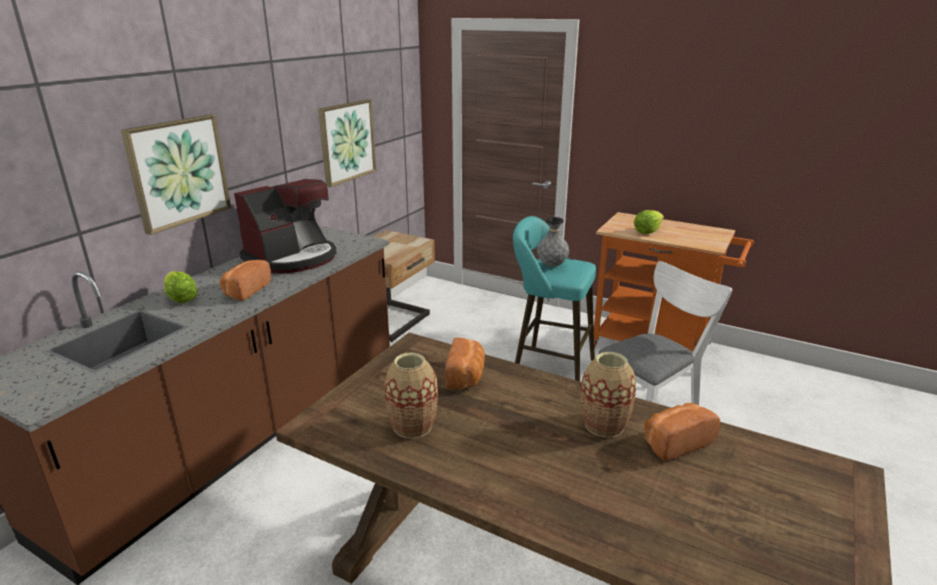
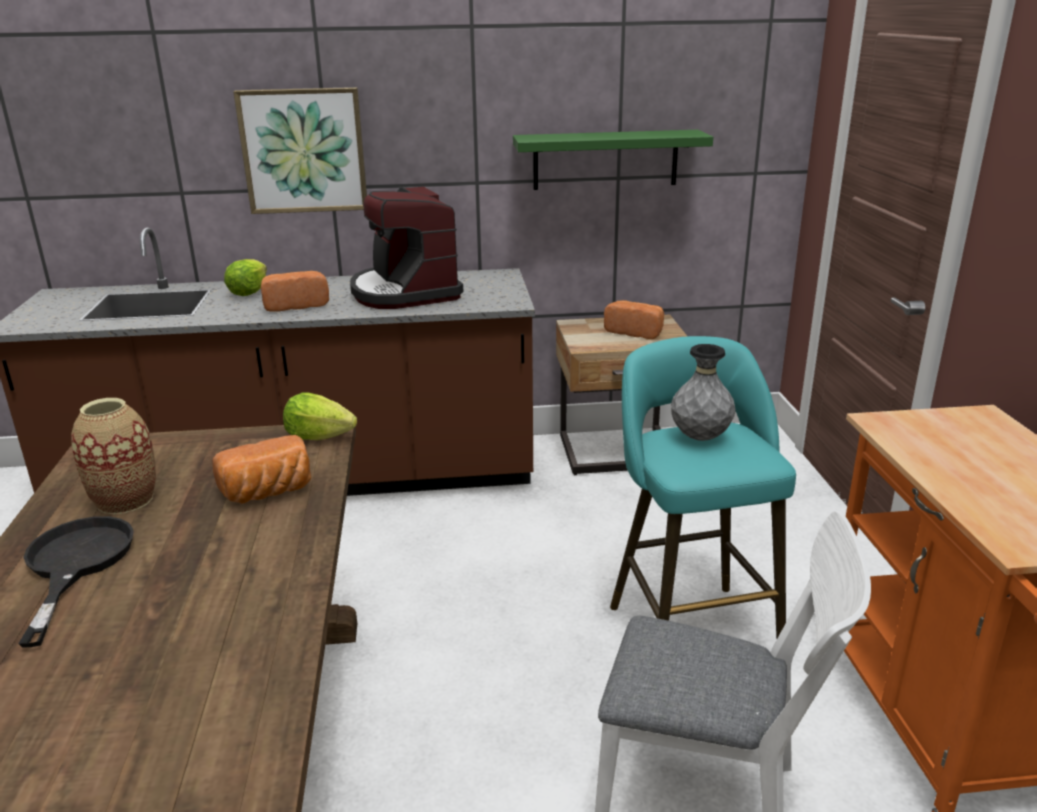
camera: 55 degrees right, 0 degrees up
(293, 258) = (405, 292): coffee machine -> coffee machine turned 60 degrees clockwise
(346, 141) = (605, 160): picture -> green shelf
(479, 457) = (75, 564): none -> black frying pan
(603, 425) = (208, 639): vase -> none
(647, 231) = (946, 456): lettuce -> lettuce (319, 436)
(675, 442) = (195, 728): bread -> bread (635, 332)

